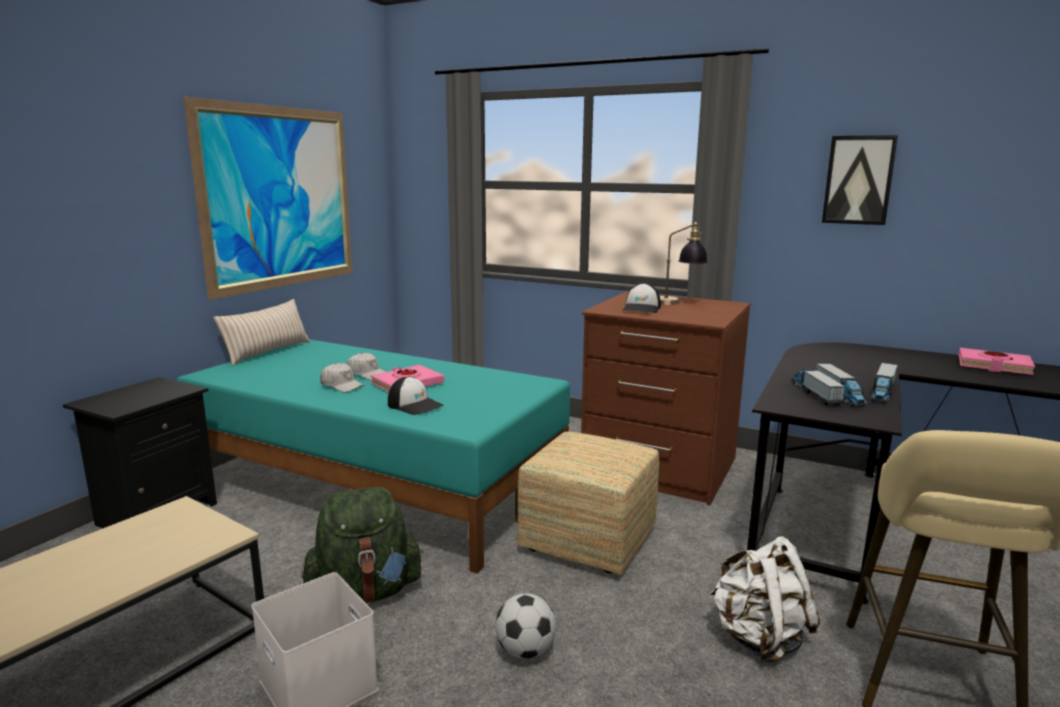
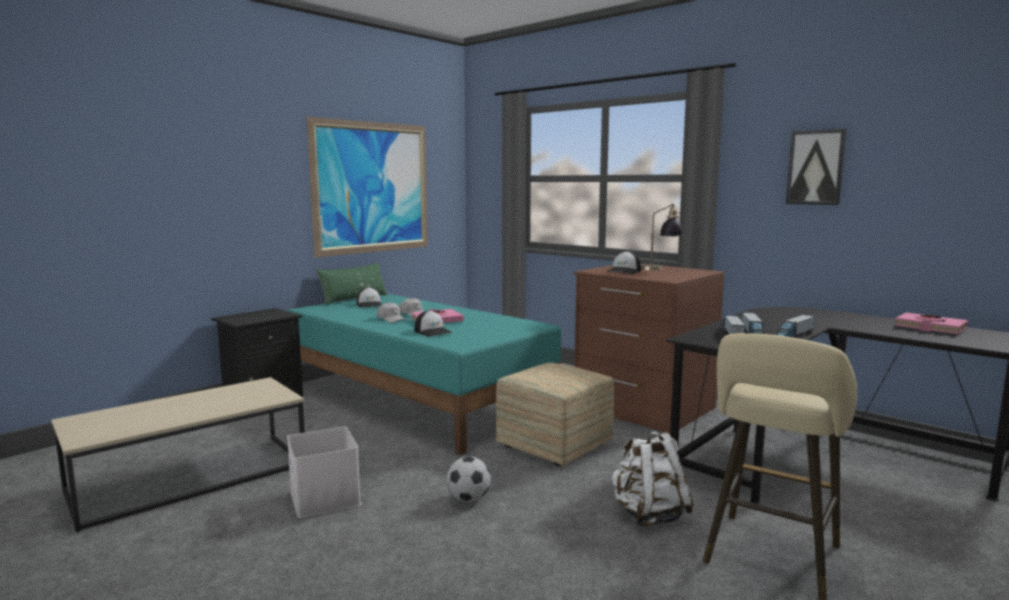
camera: 15 degrees right, 5 degrees down
(267, 352) = (354, 299): beige pillow -> green pillow
(296, 361) = (370, 305): none -> cap
(365, 593) = (377, 457): green backpack -> none

